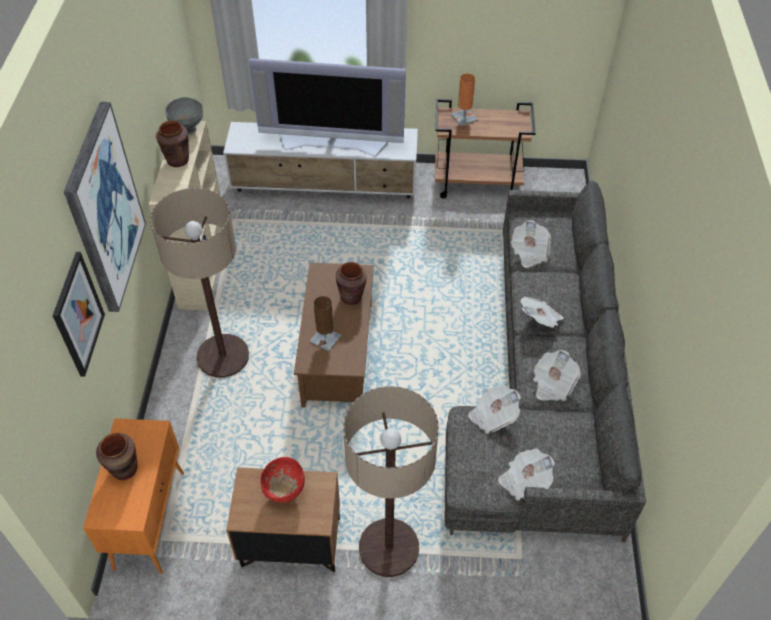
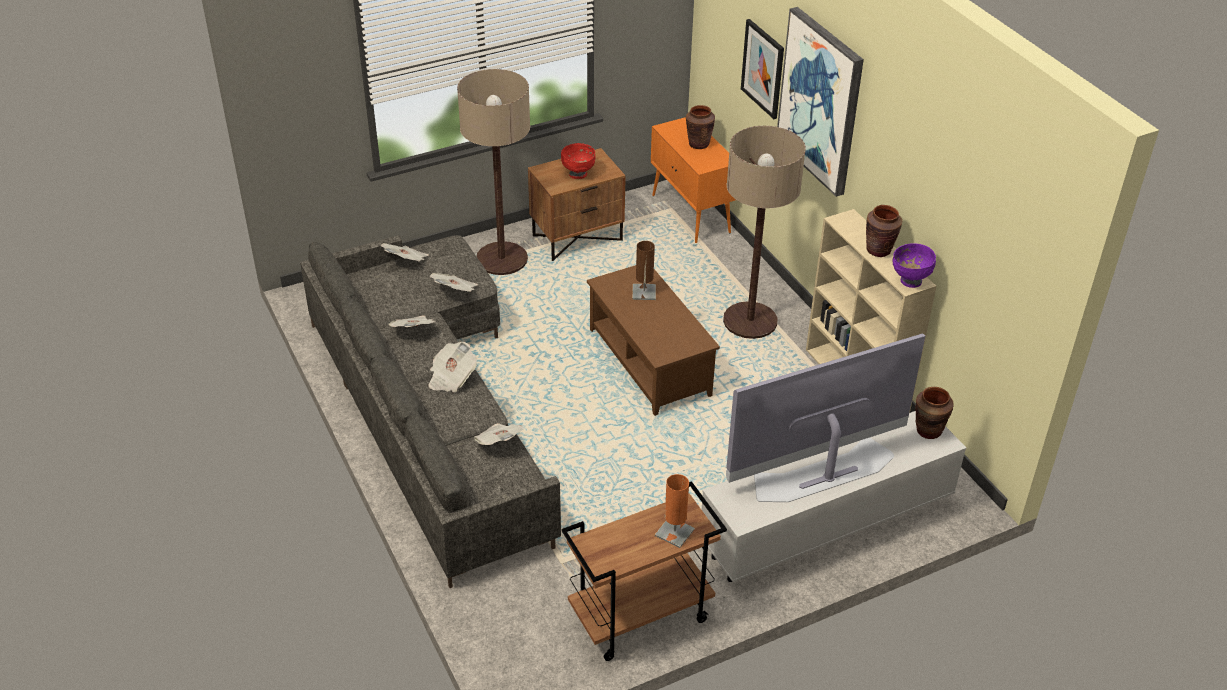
camera: 150 degrees right, 10 degrees down
(187, 129) = (910, 281): grey bowl -> purple bowl
(351, 297) = (650, 332): brown vase -> brown vase (928, 431)

